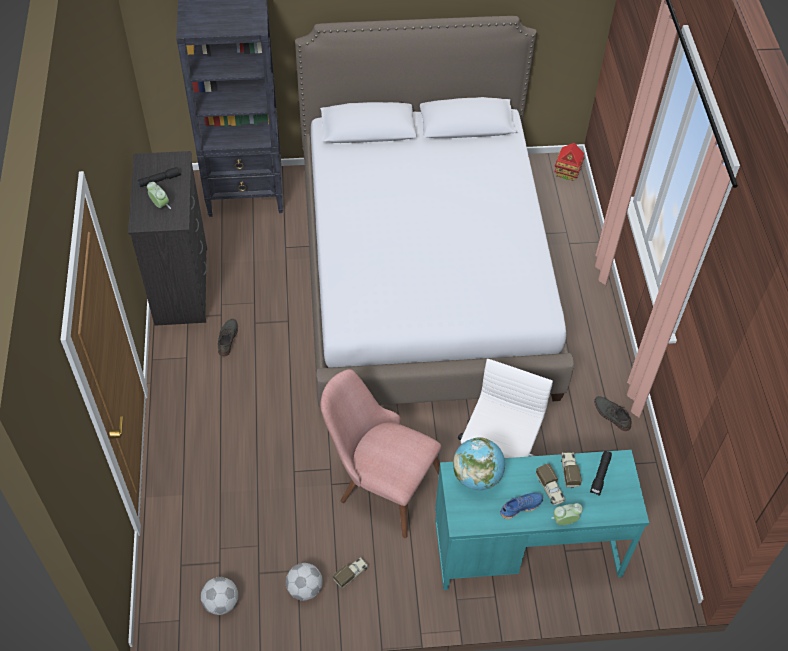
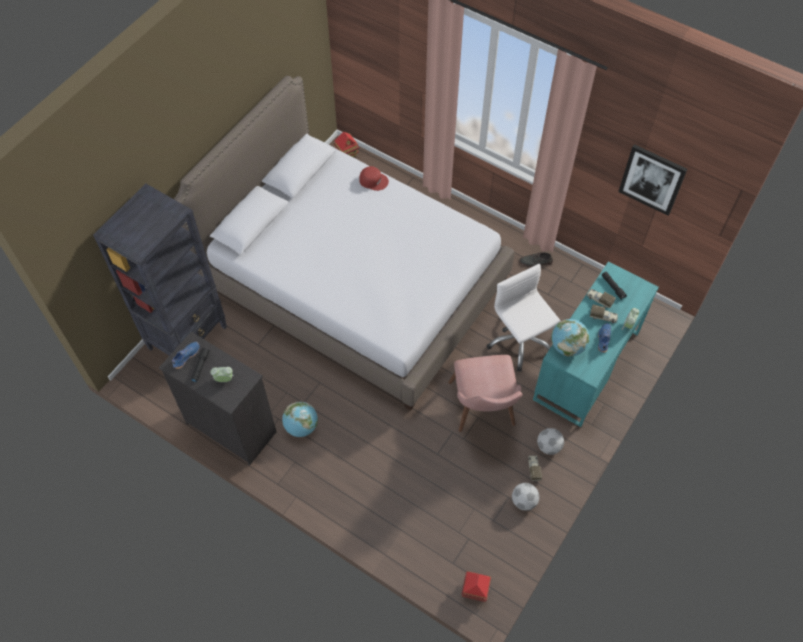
camera: 50 degrees left, 5 degrees up
(161, 164) = (186, 356): none -> blue shoe
(165, 606) = (475, 590): none -> toy house
(221, 602) = (497, 555): football -> football (548, 446)
(227, 338) = (301, 427): grey shoe -> globe
(379, 483) = (484, 412): pink chair -> pink chair turned 75 degrees counterclockwise
(515, 185) = (373, 180): none -> red cap
(733, 387) = (652, 179): none -> picture

